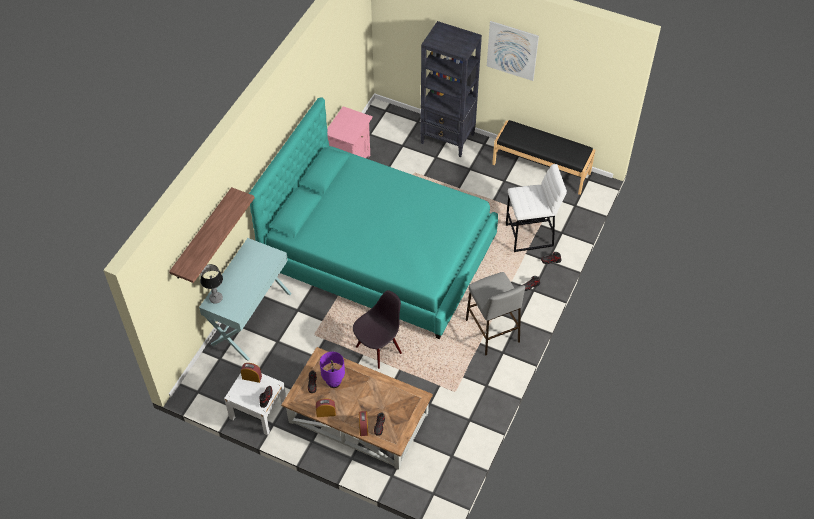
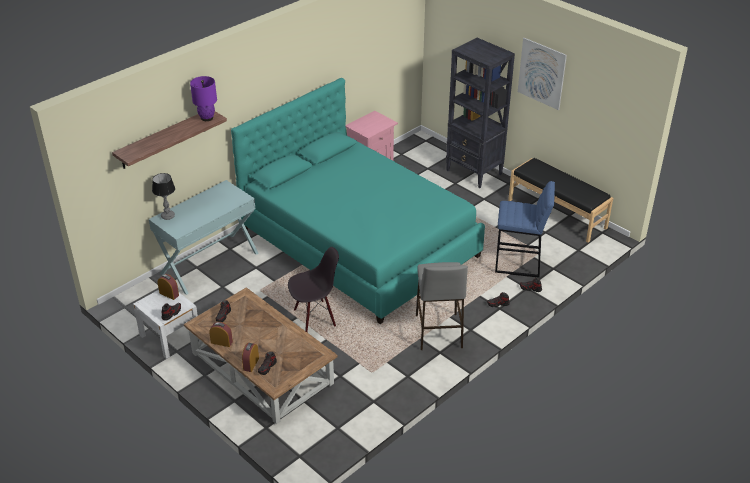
camera: 20 degrees right, 15 degrees down
(333, 383) = (244, 319): purple table lamp -> purple table lamp (206, 118)
(530, 235) = (519, 263): white stool -> blue stool

